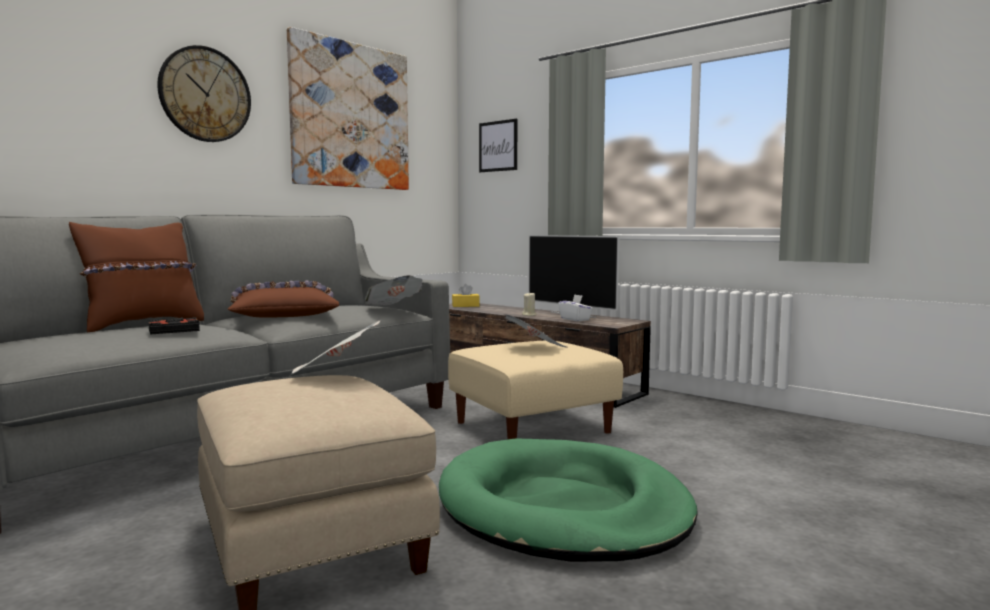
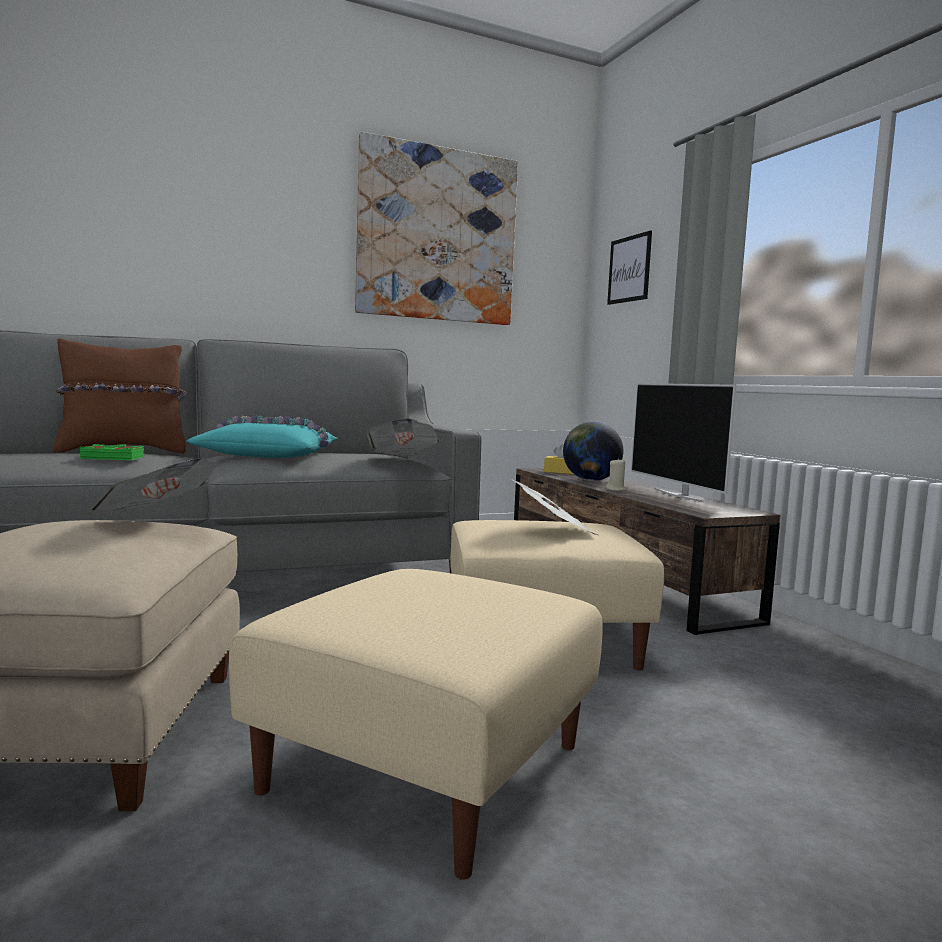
camera: 25 degrees right, 0 degrees up
(174, 331) = (113, 458): black book -> green book
(205, 94) = (256, 212): wall clock -> none
(283, 314) = (269, 455): brown pillow -> turquoise pillow
(498, 310) = (590, 480): none -> globe
(563, 508) = (427, 768): green dog bed -> beige ottoman
(575, 319) = (667, 501): white tissue box -> none

